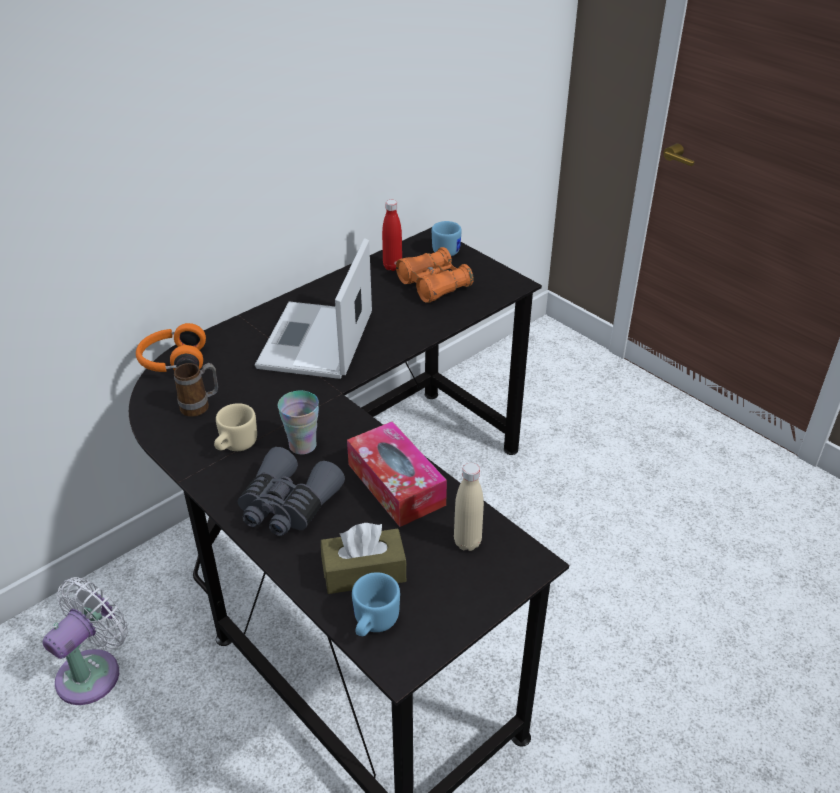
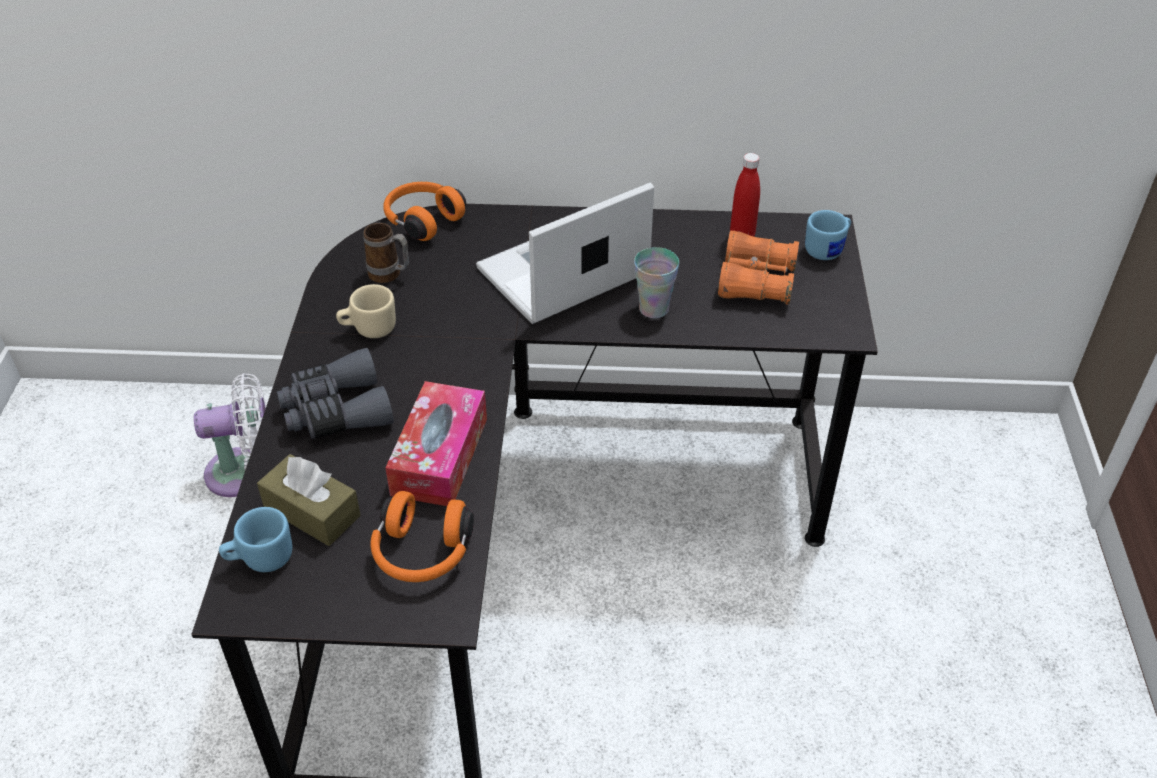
camera: 45 degrees right, 5 degrees up
(302, 445) = (417, 366): cup -> cup (654, 309)
(467, 542) = (422, 553): beige bottle -> orange headphones

